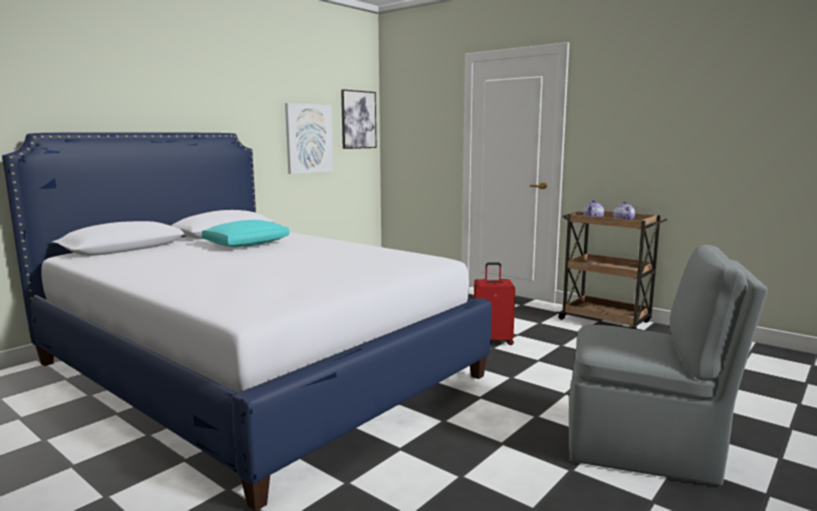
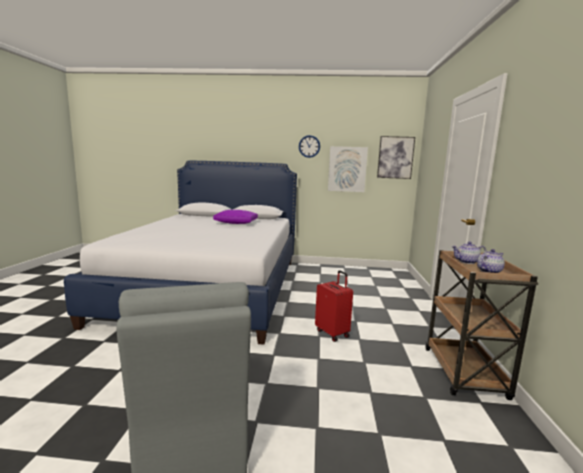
camera: 55 degrees right, 0 degrees up
(247, 244) = (236, 223): turquoise pillow -> purple pillow
(257, 103) = (309, 146): none -> wall clock

